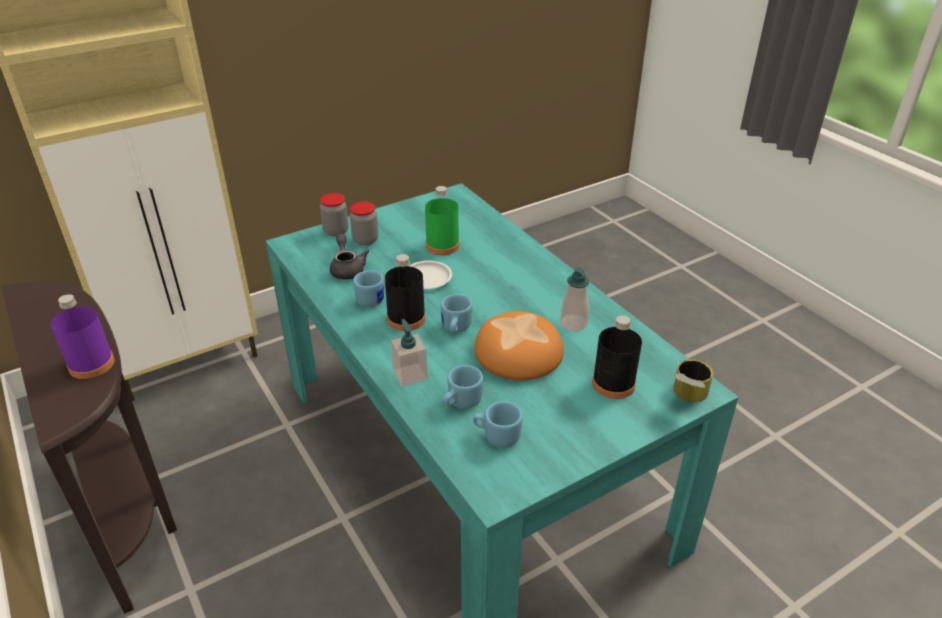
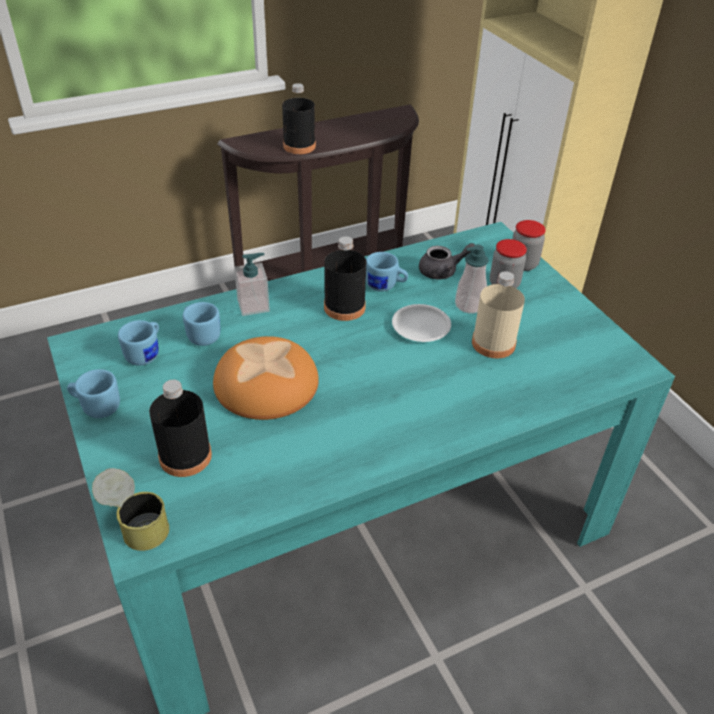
camera: 95 degrees right, 5 degrees up
(91, 364) = (299, 146): purple bottle -> black bottle
(442, 246) = (493, 343): green bottle -> beige bottle
(455, 329) = (319, 340): blue mug -> blue mug (96, 406)
(573, 323) = (308, 441): soap dispenser -> soap dispenser (469, 305)

